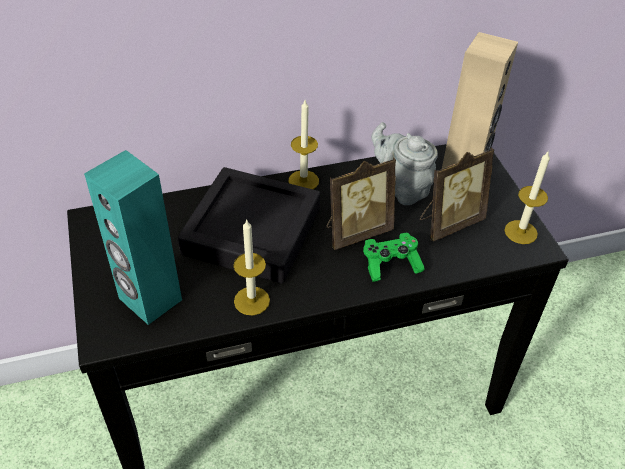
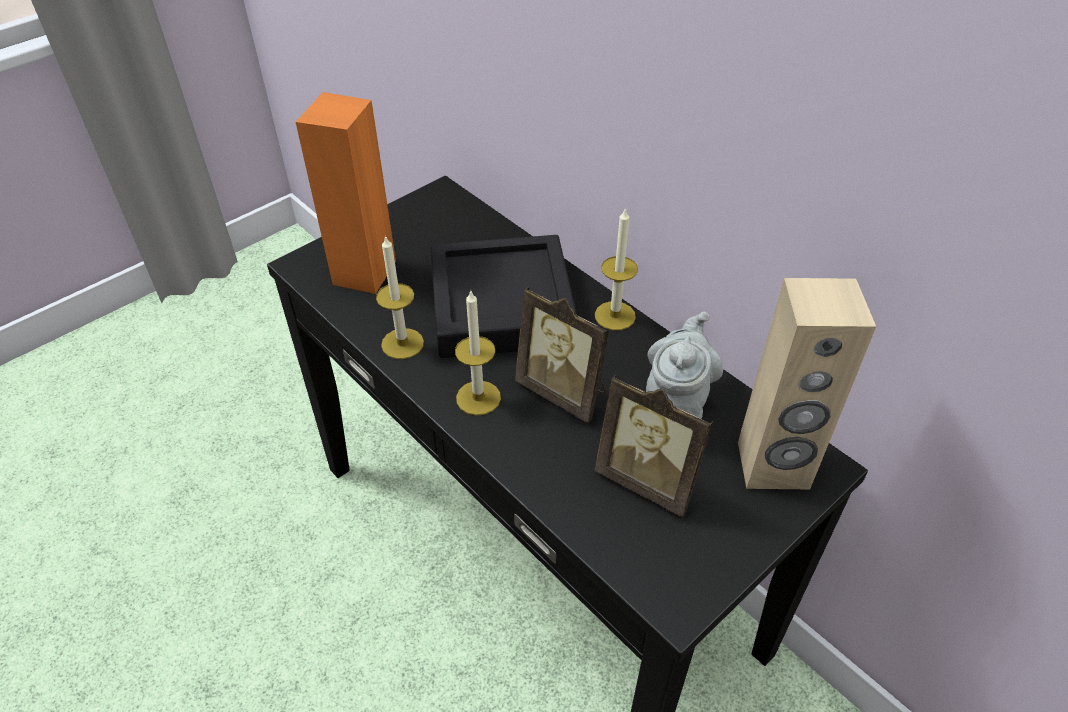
camera: 65 degrees right, 0 degrees up
(149, 300) = (363, 272): turquoise speaker -> orange speaker
(391, 264) = (530, 443): green game controller -> none
(521, 232) = (692, 572): candle -> candle (478, 398)

